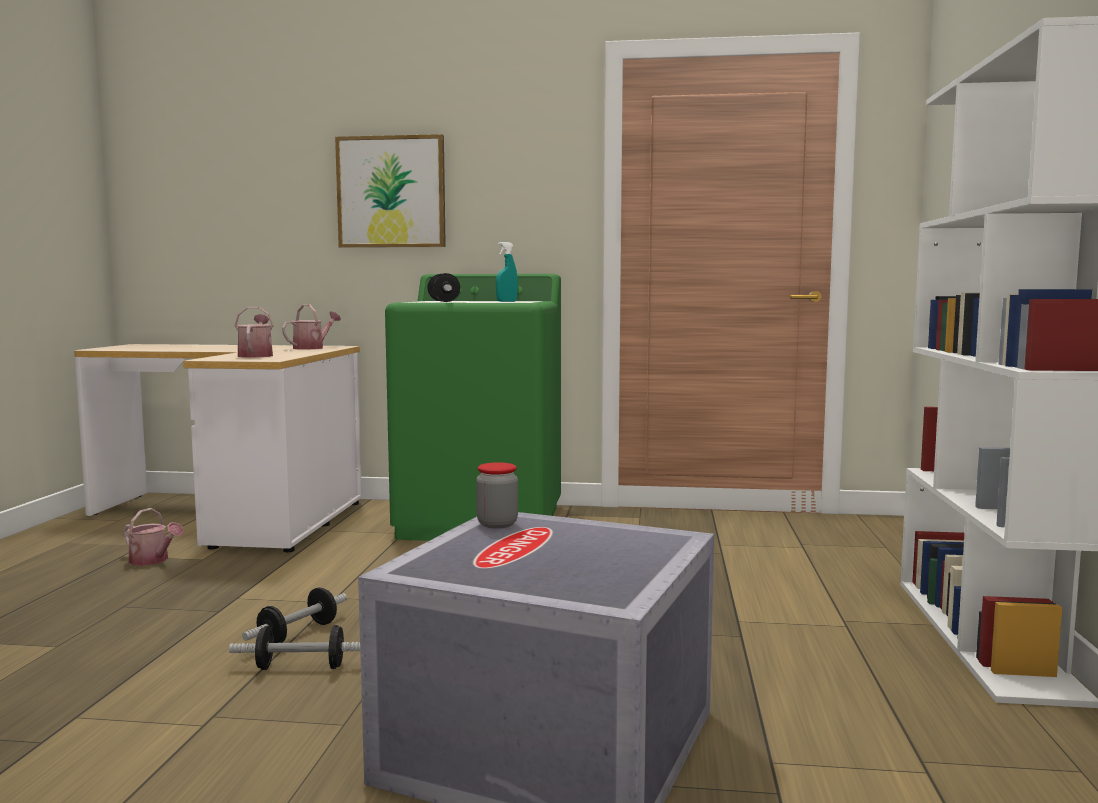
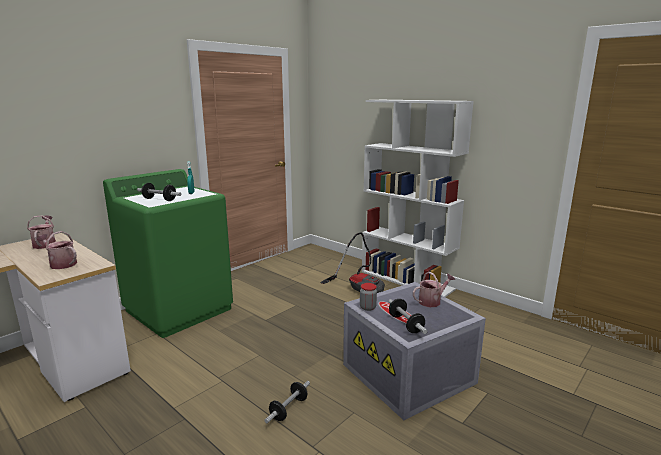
camera: 55 degrees left, 10 degrees up
(152, 560) = (53, 427): watering can -> watering can (432, 301)
(298, 634) = (250, 400): dumbbell -> dumbbell (406, 324)
(391, 192) = (67, 127): picture -> none
(817, 602) = (358, 288): none -> vacuum cleaner

